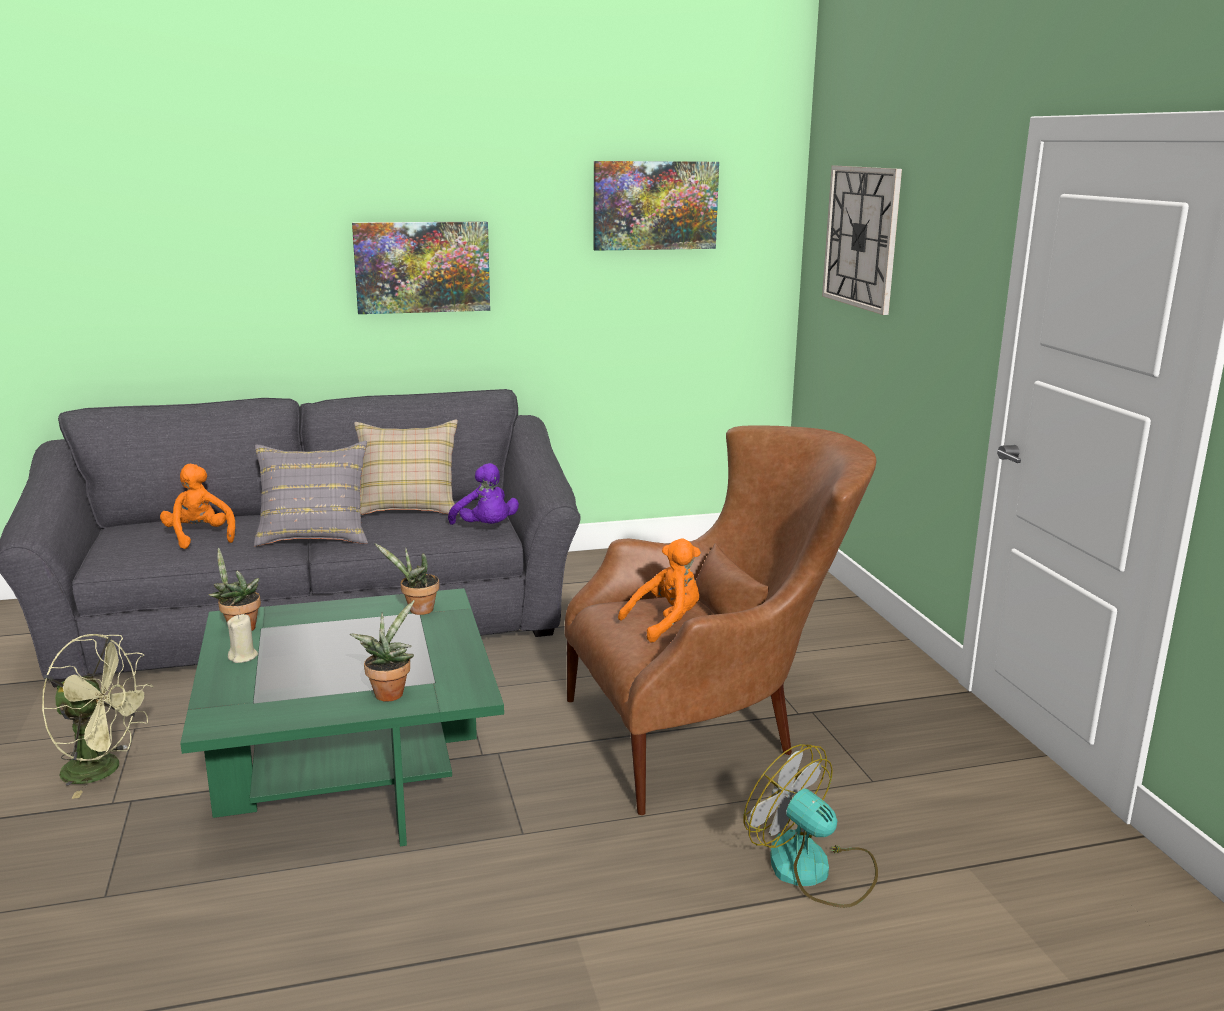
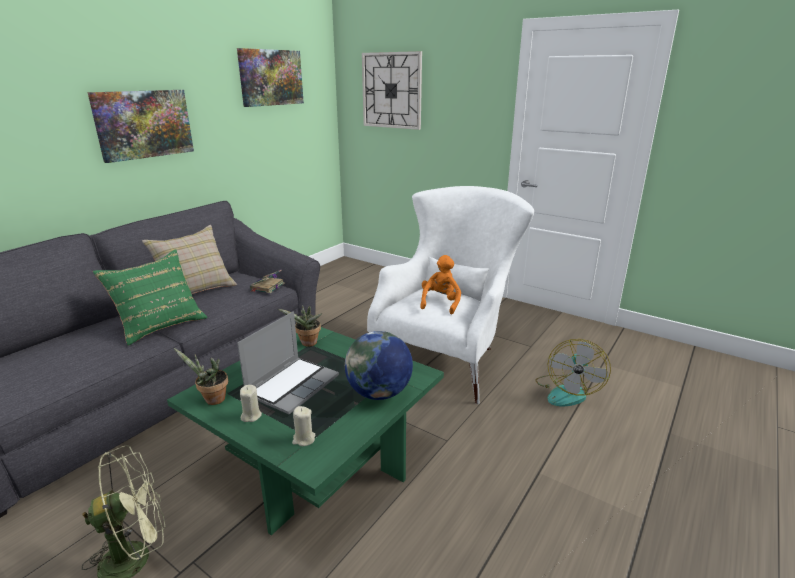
camera: 40 degrees left, 5 degrees up
(199, 537) = (68, 354): orange plush toy -> none
(246, 699) = (303, 439): none -> beige candle
(315, 536) = (160, 325): grey pillow -> green pillow
(326, 646) = (292, 385): none -> laptop
(389, 692) = (379, 393): potted plant -> globe
(486, 528) = (267, 287): purple plush toy -> book
(710, 732) = (448, 353): brown armchair -> white armchair
(813, 870) = (567, 391): fan -> fan turned 75 degrees counterclockwise

